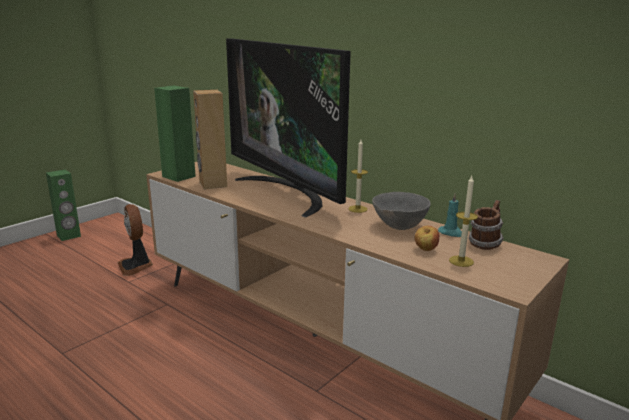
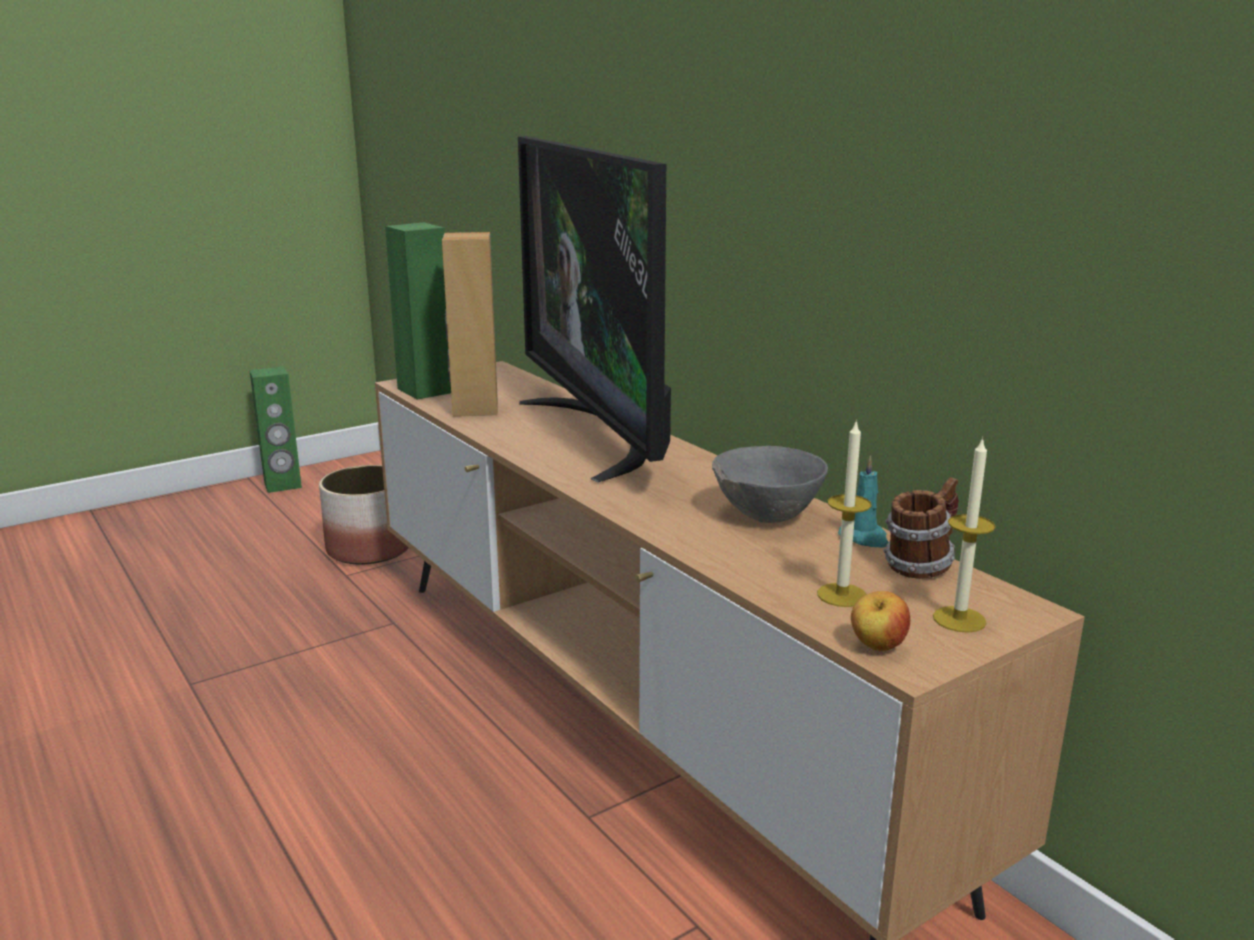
camera: 15 degrees right, 0 degrees up
(136, 266) = (370, 549): fan -> planter
(357, 209) = (710, 475): candle -> candle (959, 619)
(425, 250) = (785, 565): apple -> apple (877, 647)

